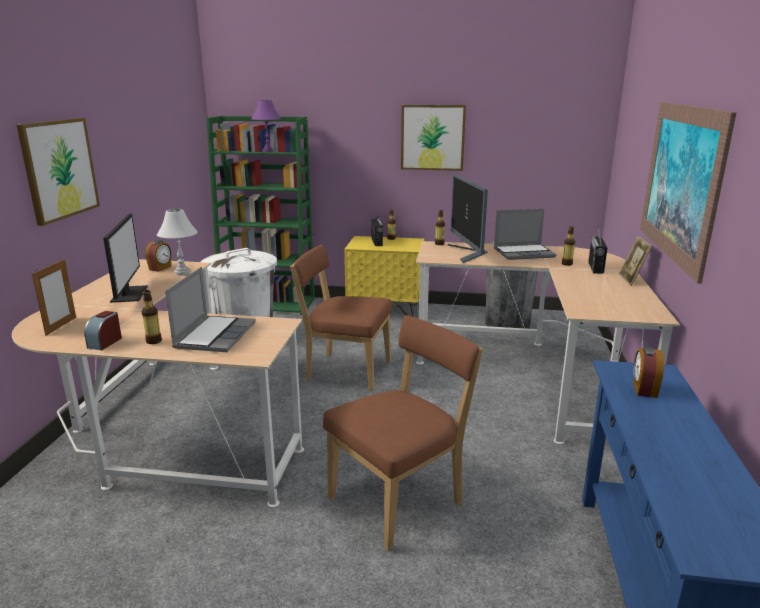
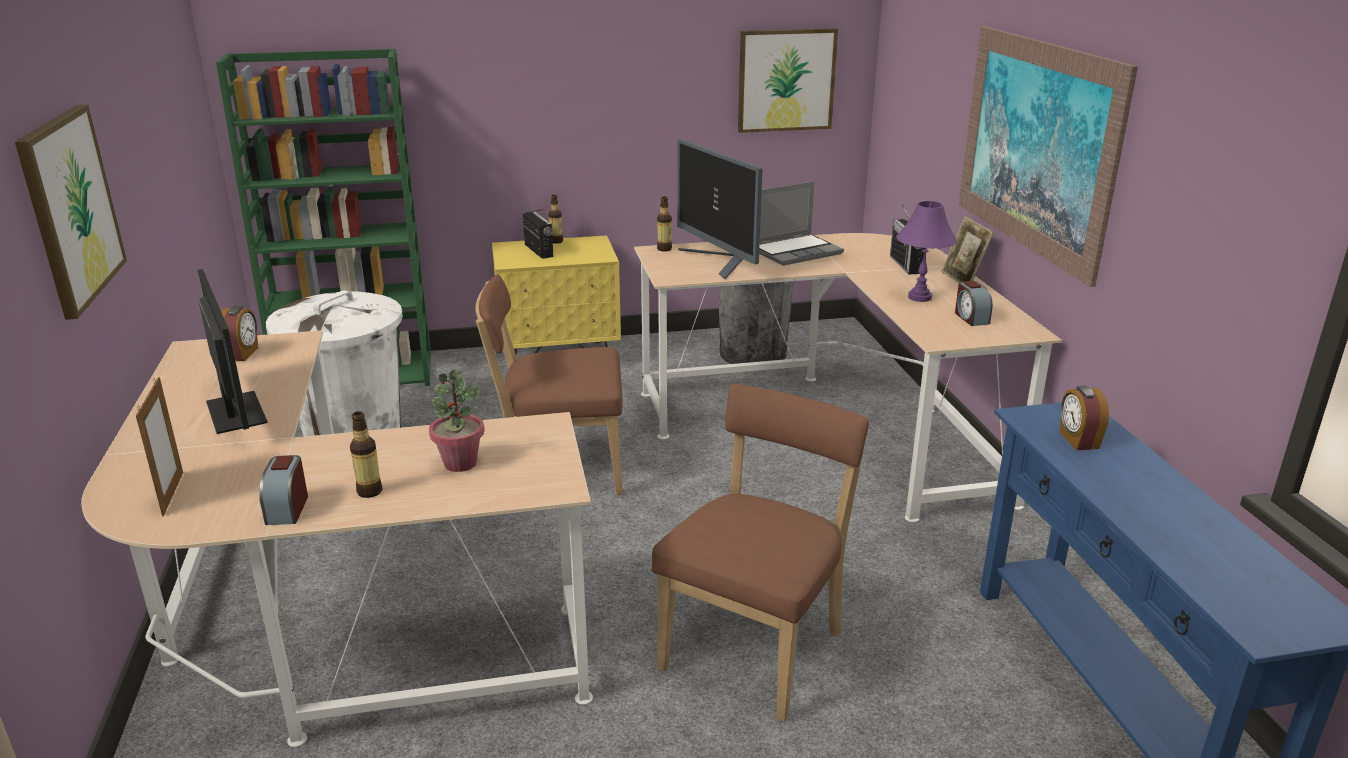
camera: 20 degrees left, 5 degrees up
(182, 273) = (292, 357): white table lamp -> none
(215, 335) = (460, 463): laptop -> potted plant
(268, 151) = (337, 114): purple table lamp -> purple table lamp (920, 297)
(432, 137) = (610, 73): picture -> picture (786, 80)
(567, 264) = (865, 263): bottle -> none
(617, 302) = (971, 318): none -> alarm clock

